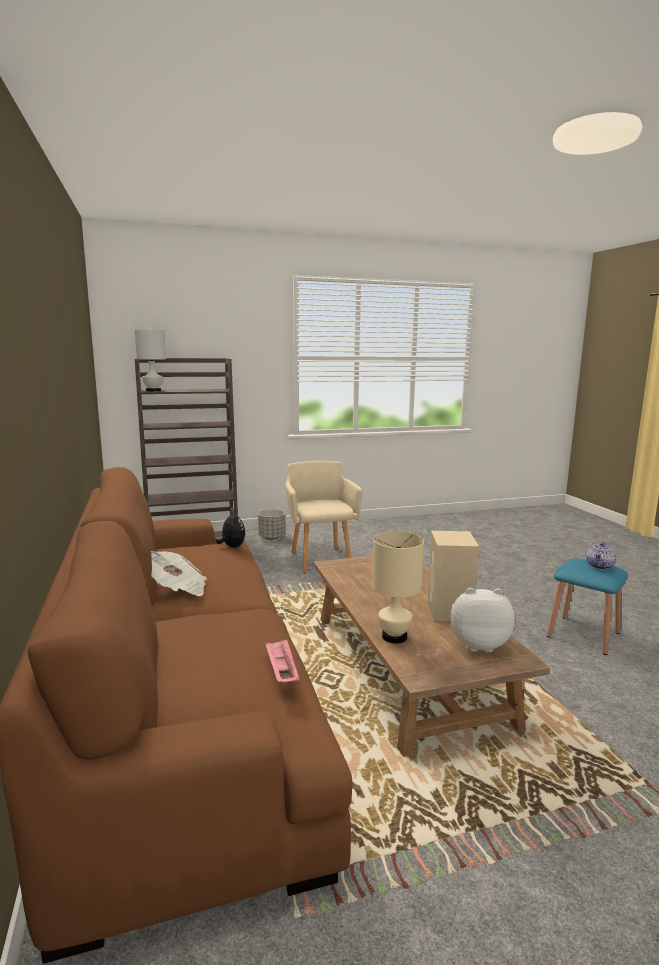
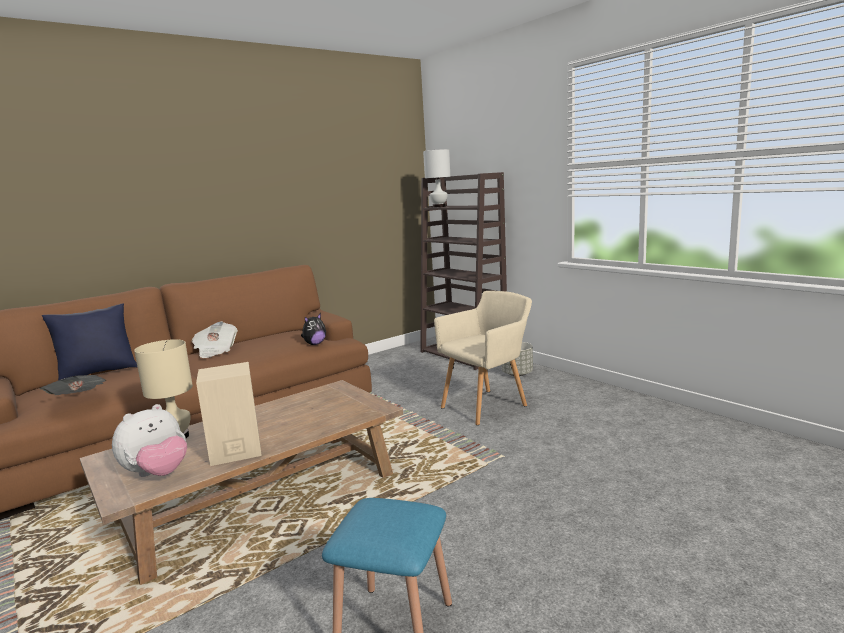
camera: 70 degrees right, 0 degrees up
(162, 666) = (98, 374): none -> blue pillow
(281, 671) = (78, 399): pink tray -> newspaper
(477, 644) = (157, 474): plush toy -> plush toy turned 60 degrees clockwise
(599, 566) = (386, 525): teapot -> none

